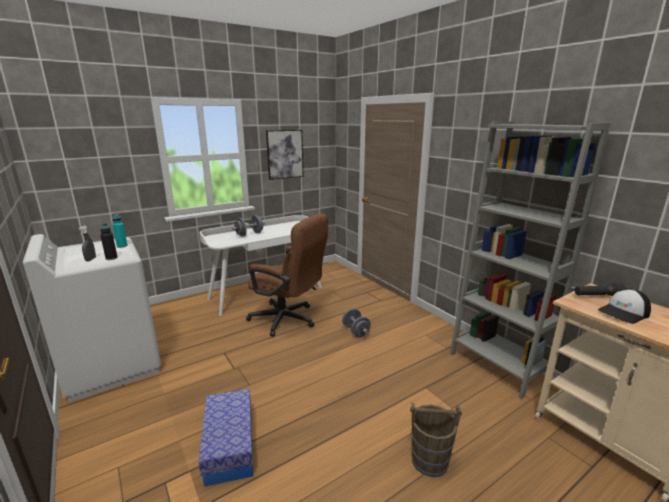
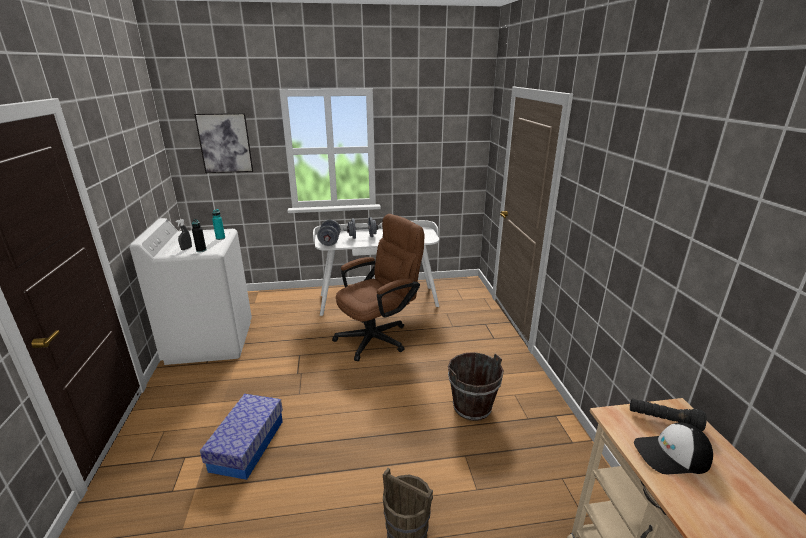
camera: 25 degrees right, 5 degrees up
(285, 154) = (421, 150): picture -> picture (225, 143)
(288, 320) = (379, 337): brown office chair -> brown office chair turned 90 degrees counterclockwise
(356, 331) = (437, 368): grey dumbbell -> grey dumbbell (329, 242)
(403, 352) = (472, 407): none -> brown bucket
(497, 366) = (573, 461): grey bookcase -> none

